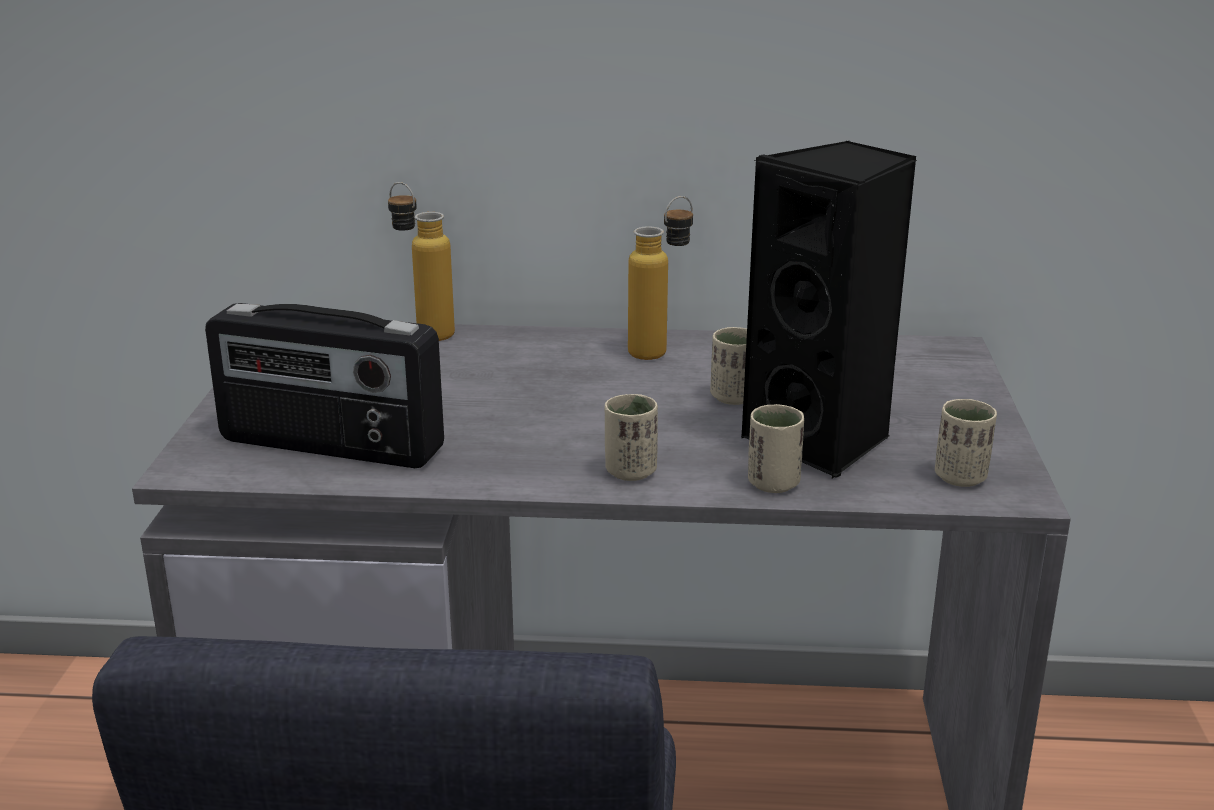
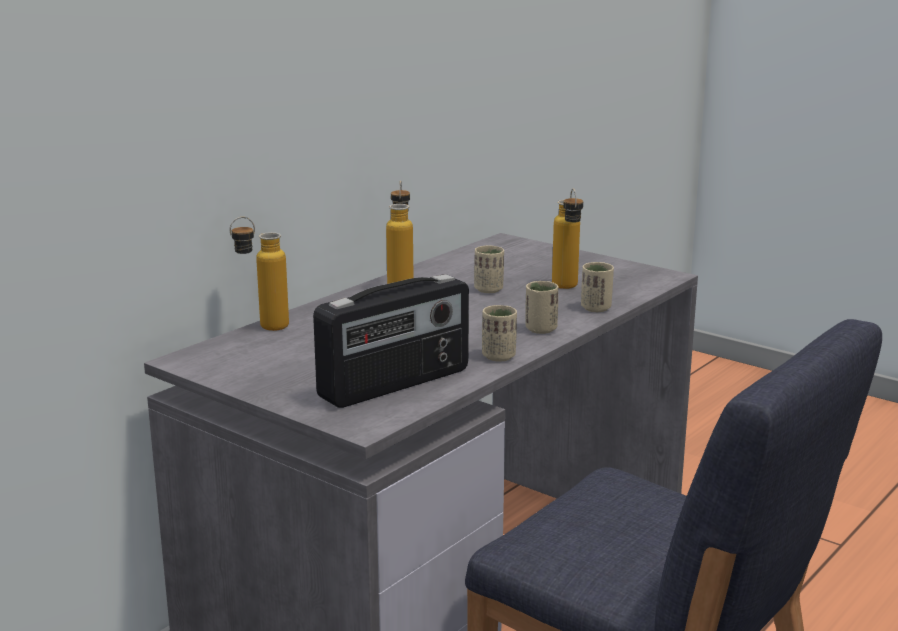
camera: 55 degrees left, 5 degrees down
(823, 442) = (567, 289): black speaker -> bottle
(960, 477) = (638, 278): beige cup -> beige cup (498, 356)

